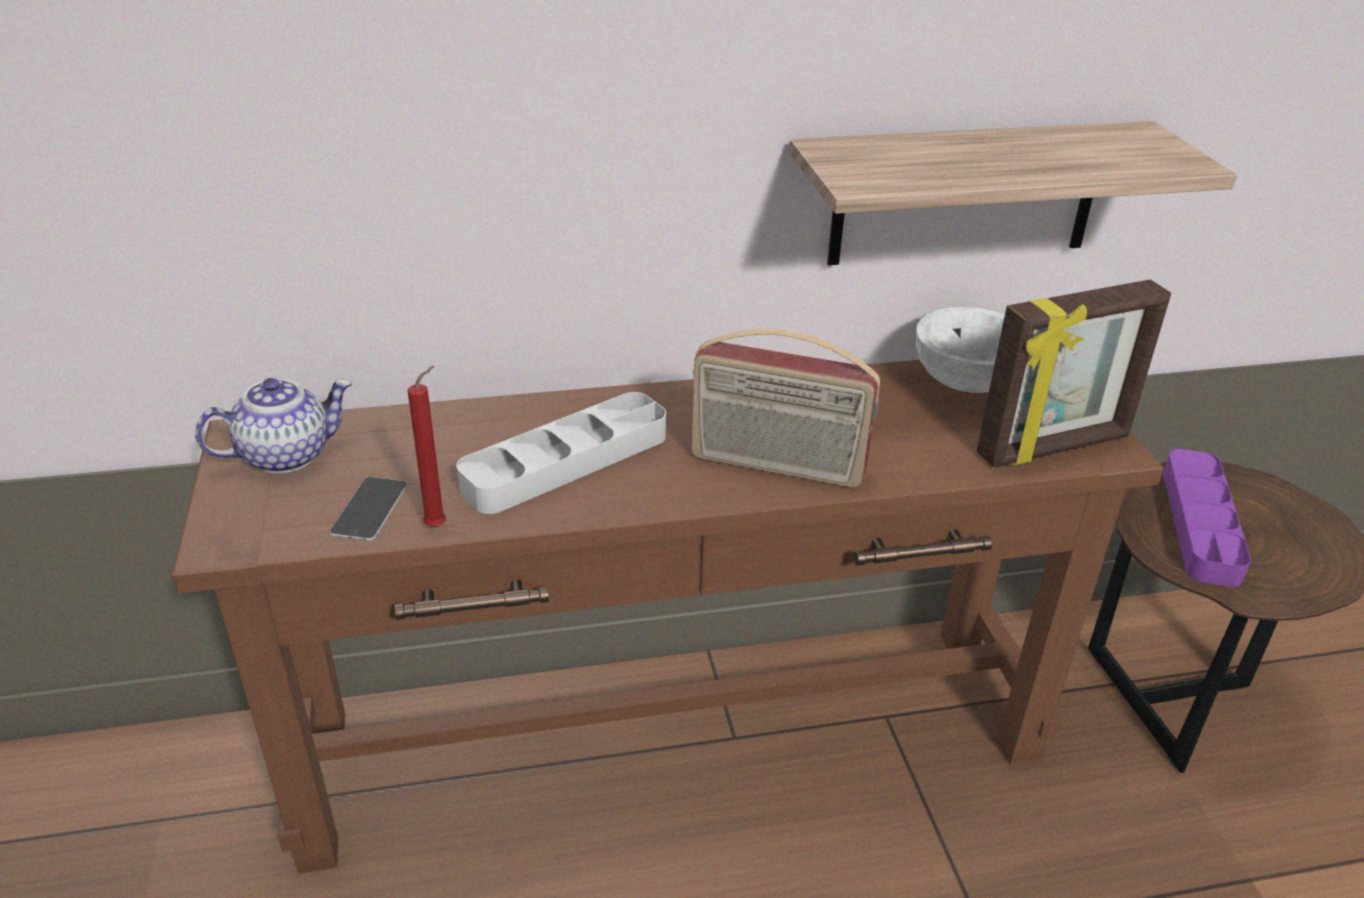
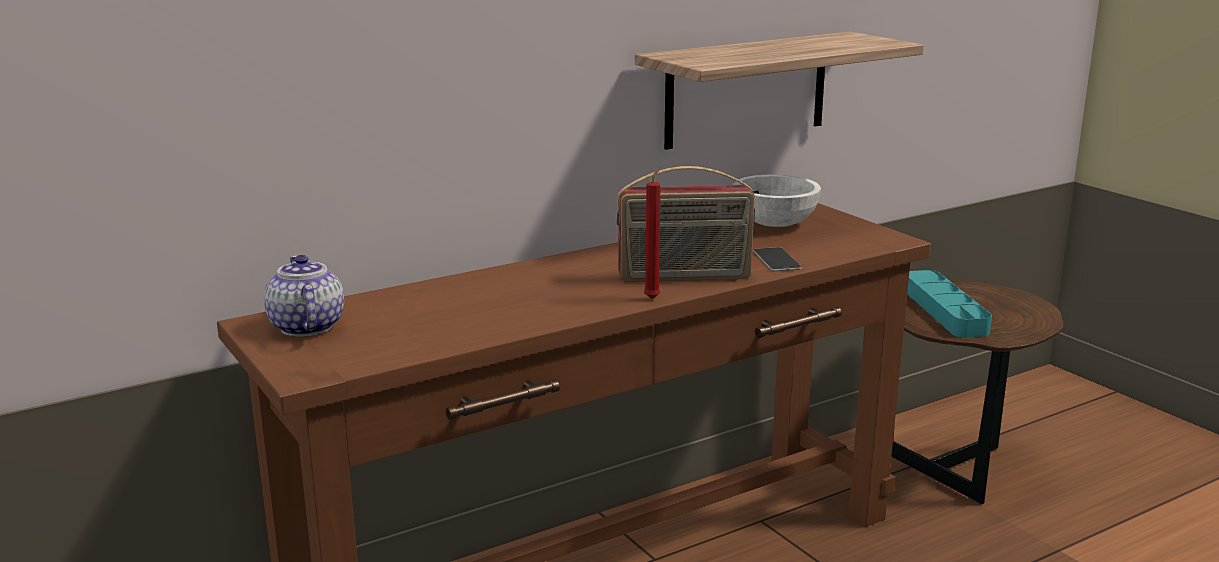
camera: 20 degrees left, 15 degrees down
(286, 455) = (305, 327): teapot -> teapot turned 60 degrees counterclockwise
(369, 509) = (405, 341): phone -> phone (776, 260)
(439, 525) = (469, 340): red candle -> red candle (653, 298)
(566, 461) = (532, 297): grey tray -> none
(1054, 448) = (858, 244): picture frame -> none
(1200, 523) = (944, 310): purple tray -> turquoise tray

